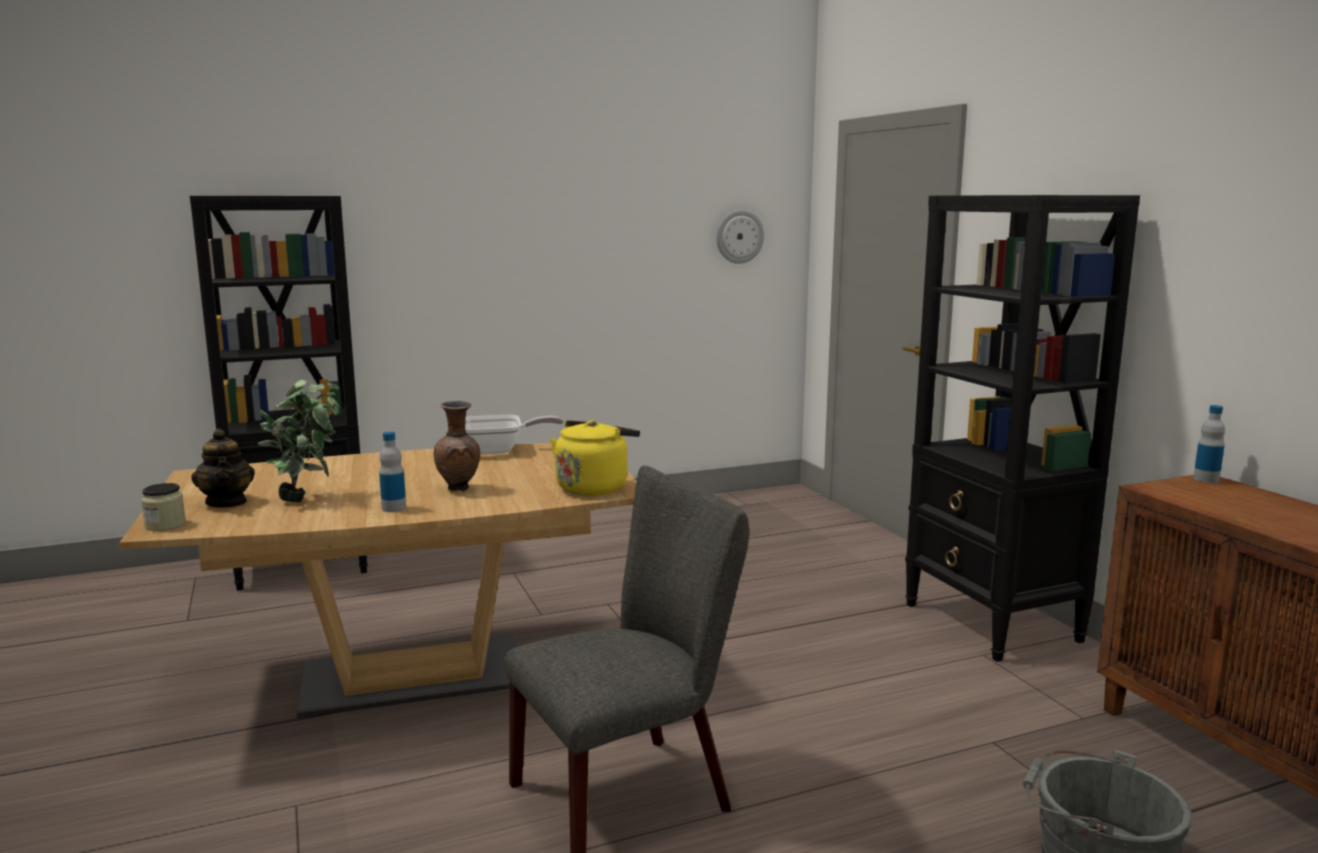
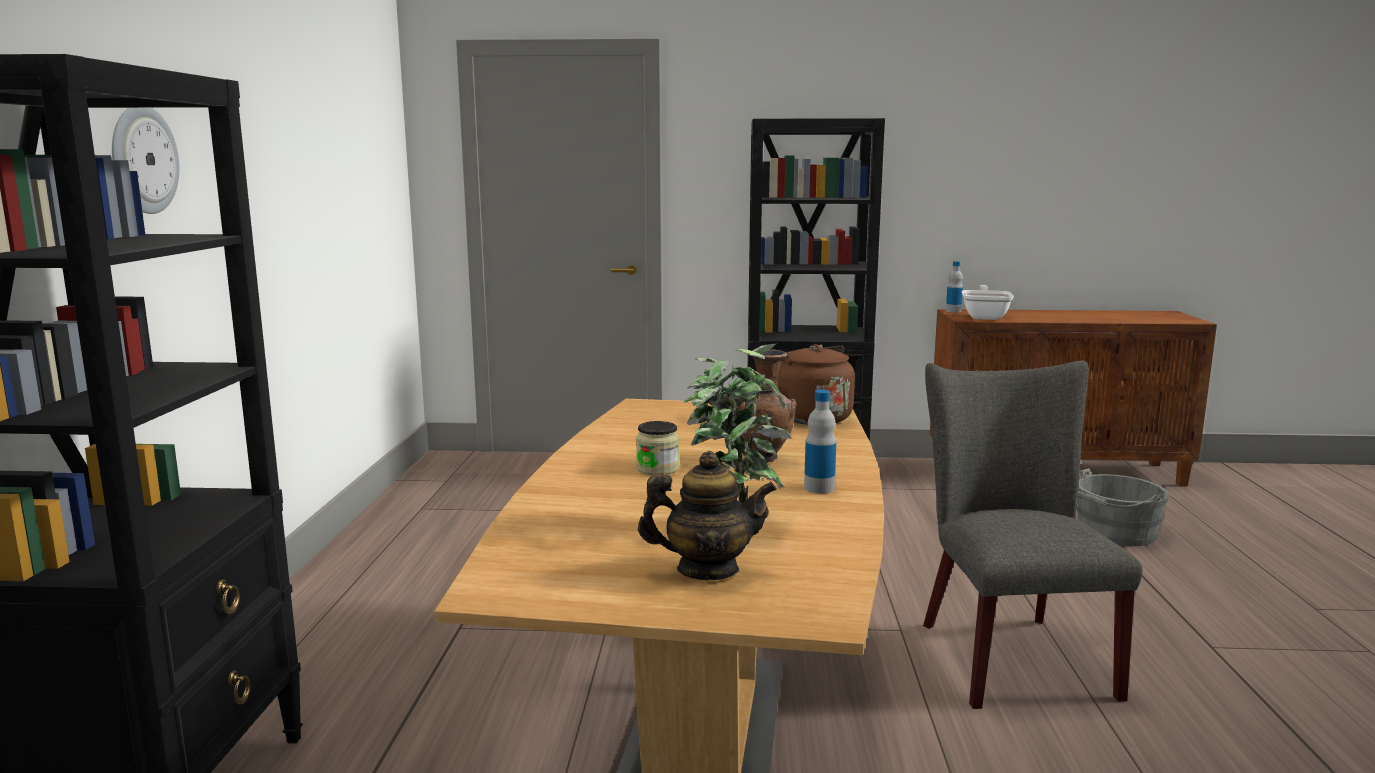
camera: 65 degrees left, 0 degrees up
(165, 525) = (796, 610): jar -> jar (657, 469)
(500, 450) = (613, 431): frying pan -> frying pan (985, 317)
(594, 487) = (808, 417): yellow kettle -> brown kettle
(739, 236) = (377, 169): wall clock -> wall clock (143, 159)

